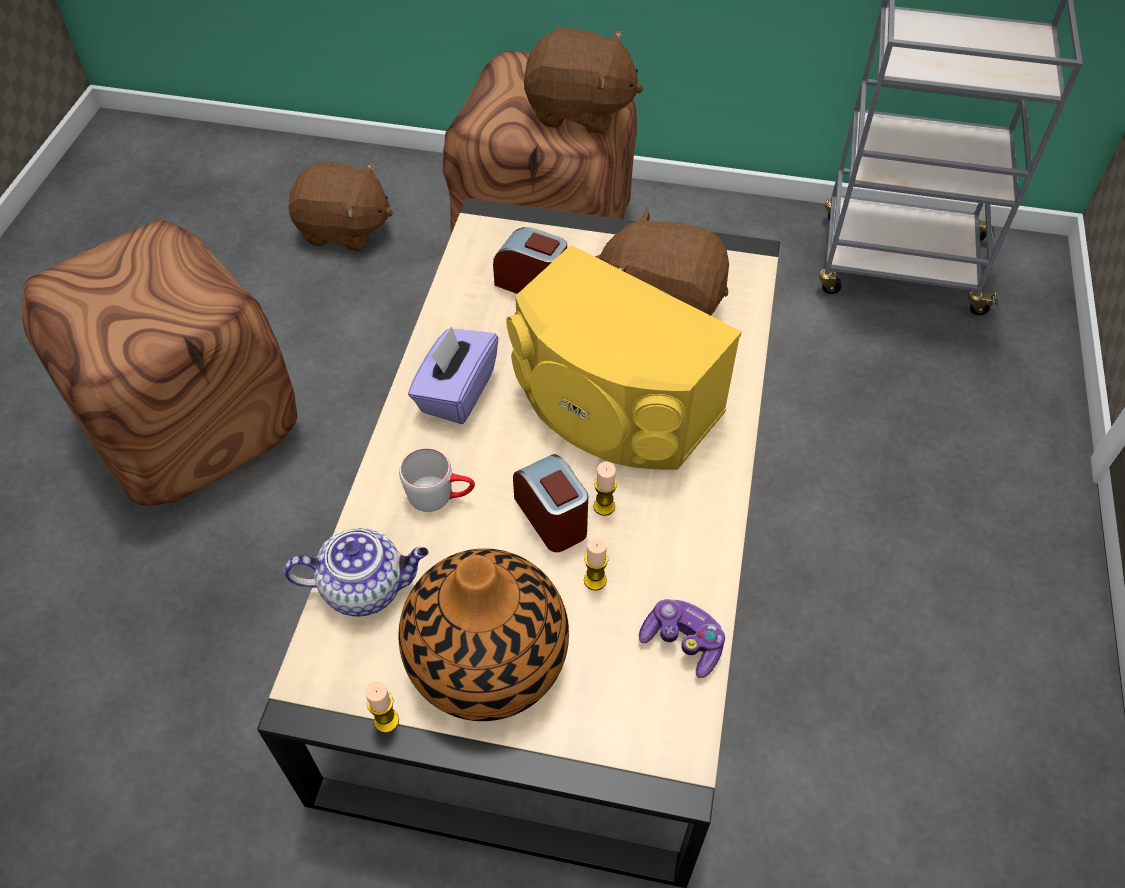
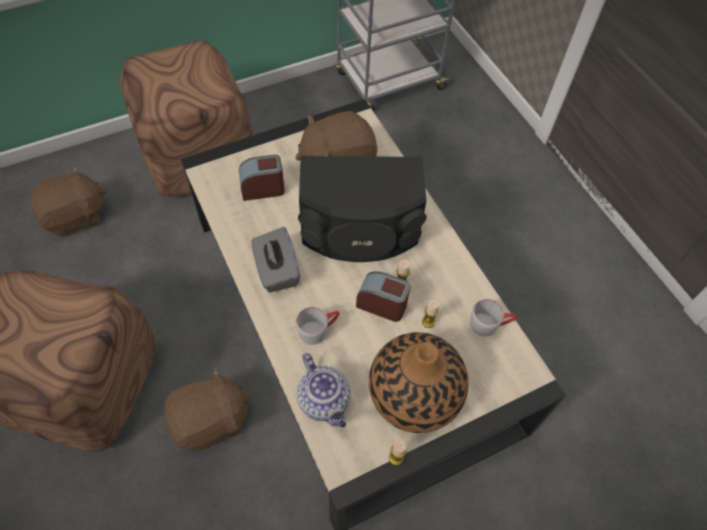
camera: 40 degrees left, 5 degrees up
(366, 587) = (325, 401): teapot -> teapot turned 105 degrees clockwise
(456, 392) = (276, 271): purple tissue box -> grey tissue box
(579, 111) = (205, 76): brown plush toy -> brown plush toy (211, 421)
(612, 405) = (359, 230): yellow speaker -> black speaker
(683, 642) = (489, 324): game controller -> grey mug

